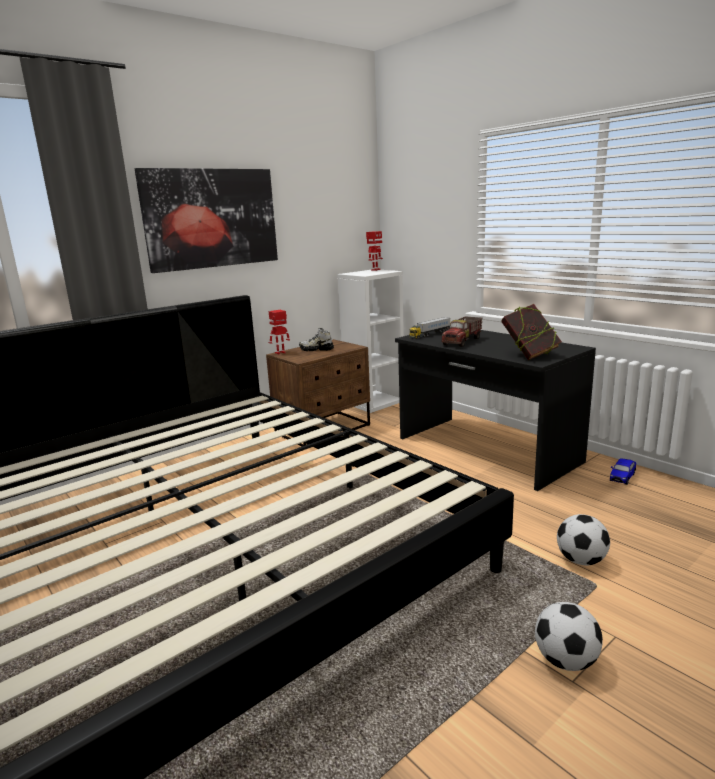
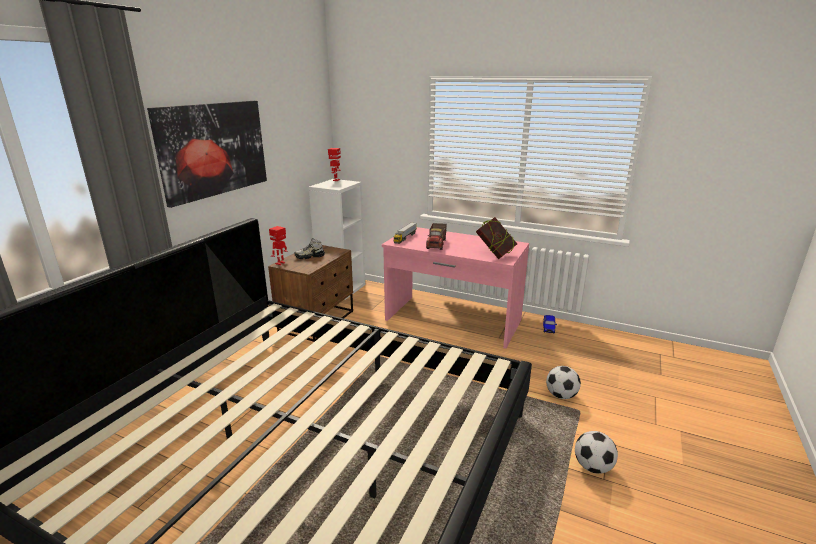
camera: 25 degrees left, 5 degrees up
(485, 450) = (452, 320): black desk -> pink desk

